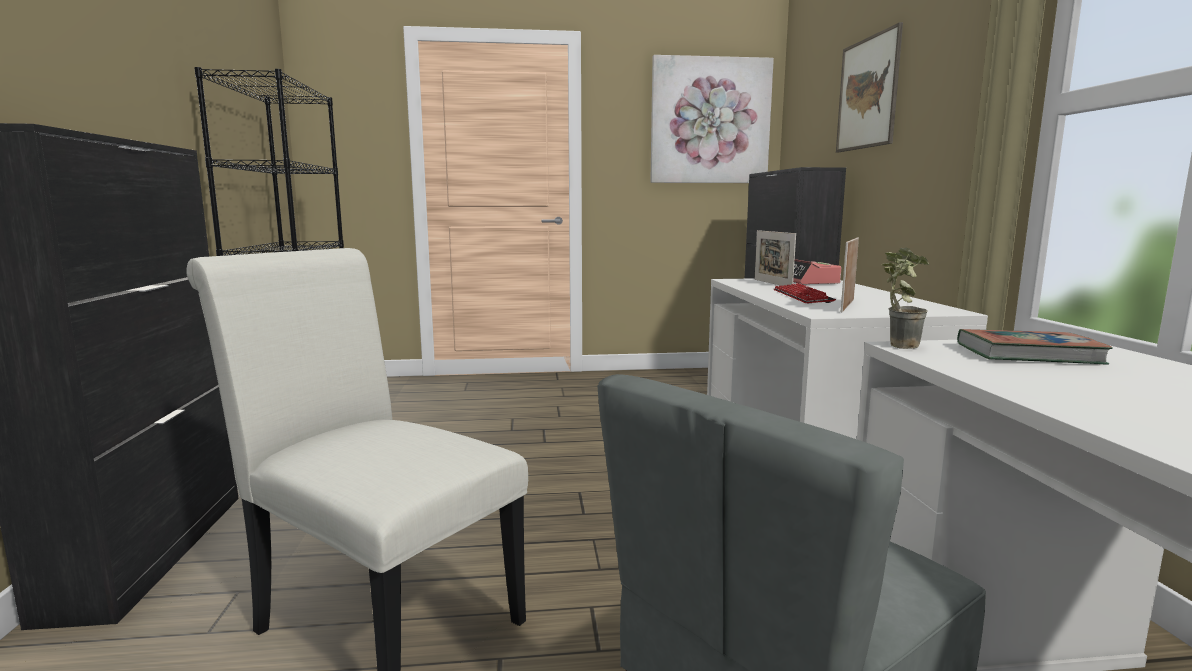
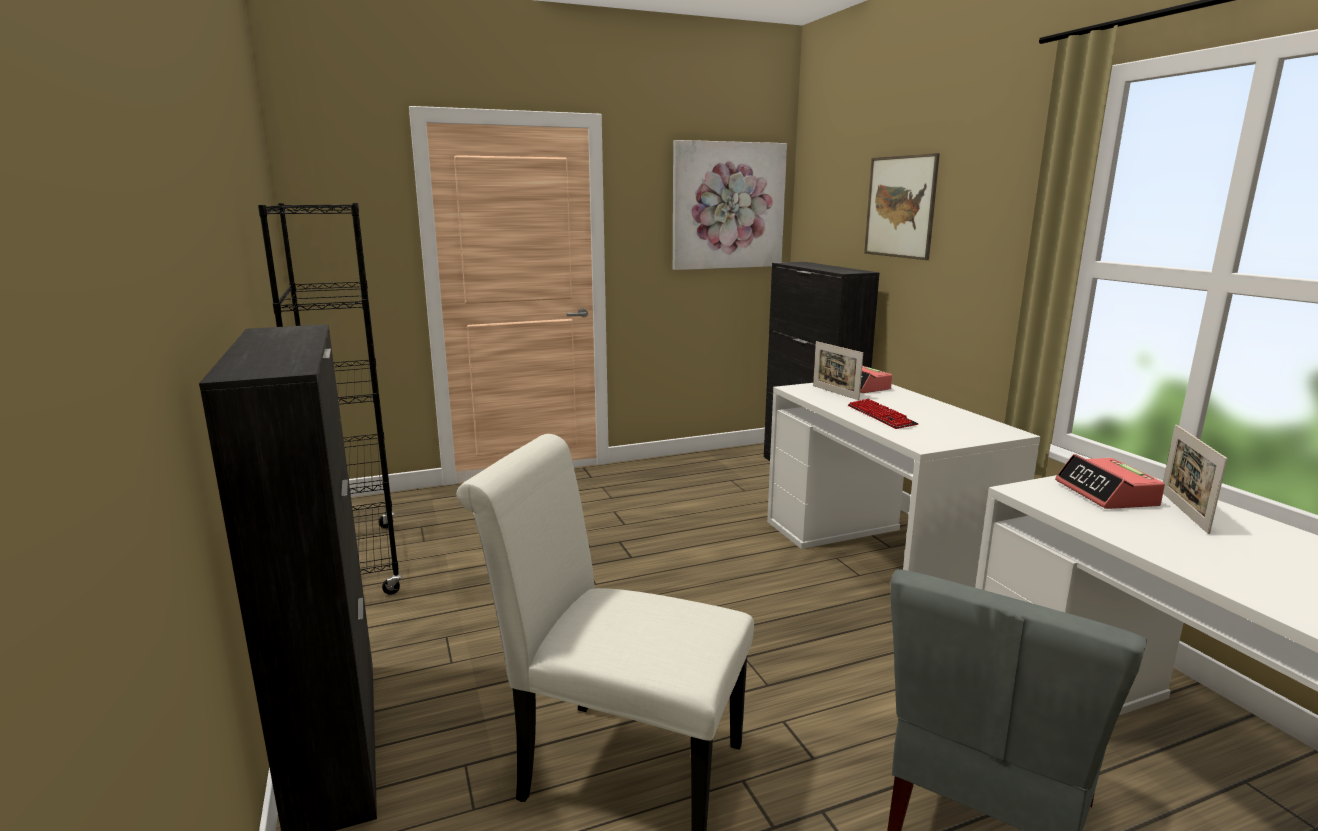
camera: 15 degrees left, 5 degrees up
(847, 305) = (929, 430): picture frame -> picture frame (1183, 511)
(895, 345) = (1014, 490): potted plant -> none
(1028, 354) = (1106, 494): book -> alarm clock

